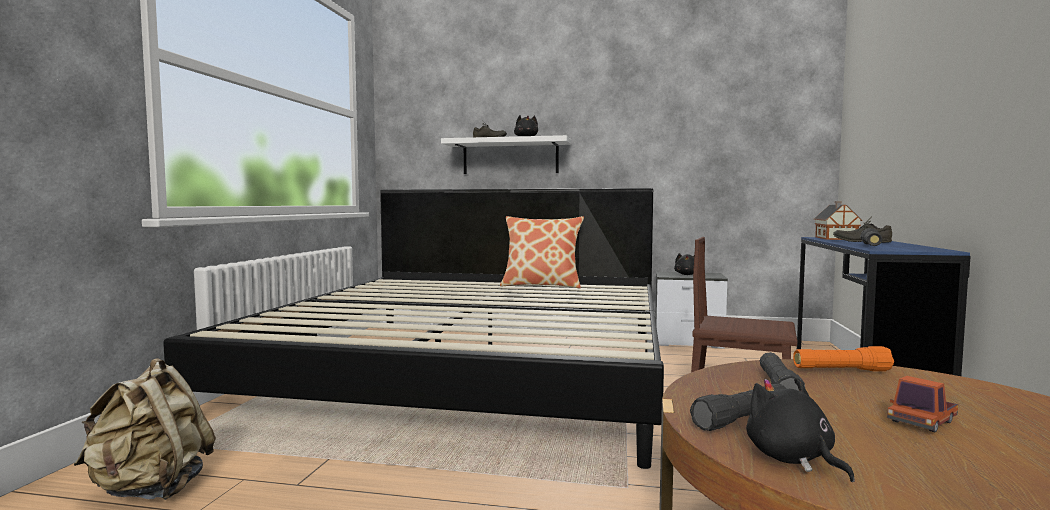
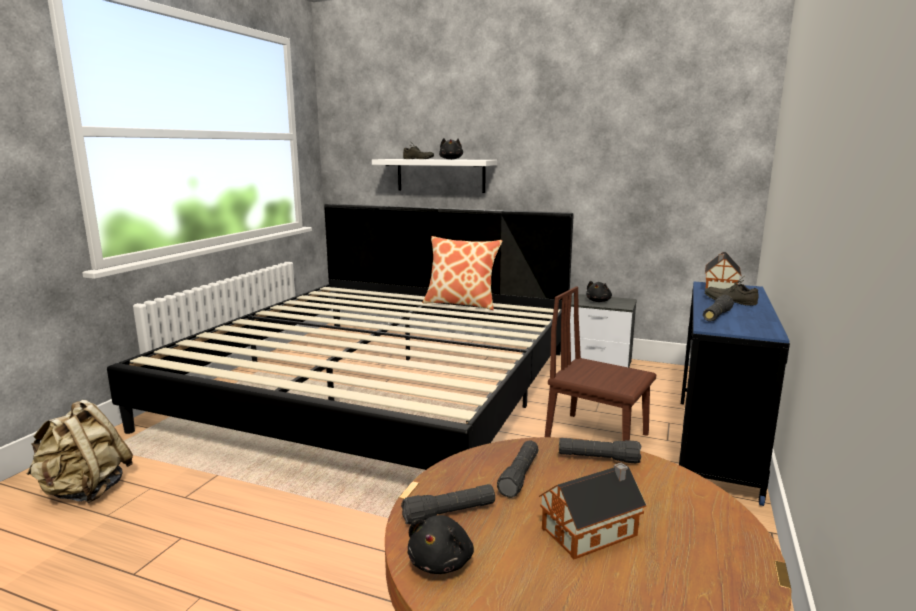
camera: 10 degrees right, 10 degrees up
(792, 459) = (442, 562): black plush toy -> black plush toy turned 150 degrees counterclockwise
(841, 370) = (598, 458): orange flashlight -> black flashlight
(922, 421) = (593, 531): toy truck -> toy house

